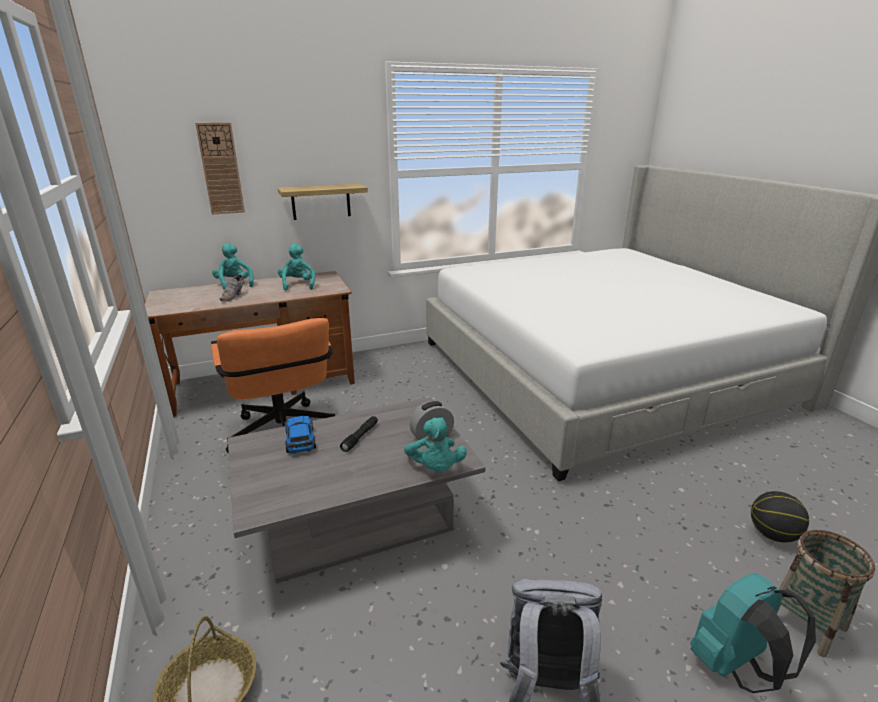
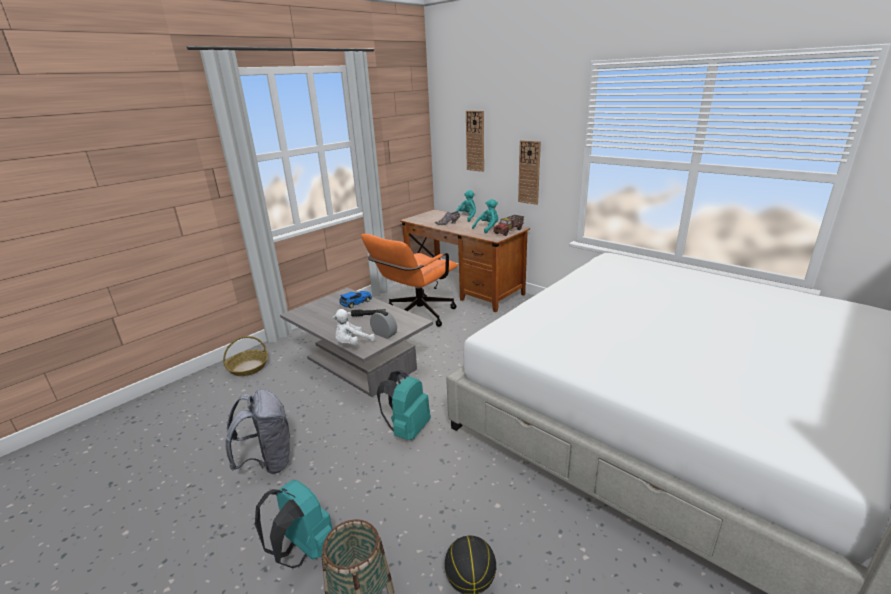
camera: 65 degrees right, 0 degrees up
(321, 201) = (529, 172): shelf -> wall clock
(328, 280) = (509, 231): none -> toy truck
(435, 468) = (352, 344): turquoise plush toy -> white plush toy
(542, 516) = (407, 430): none -> turquoise backpack

